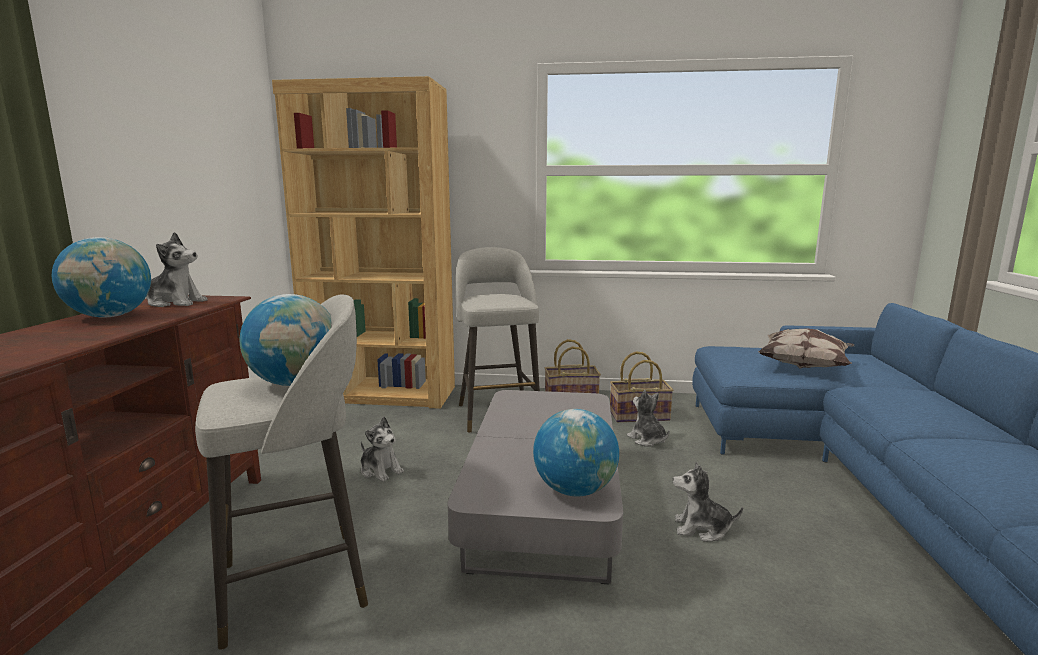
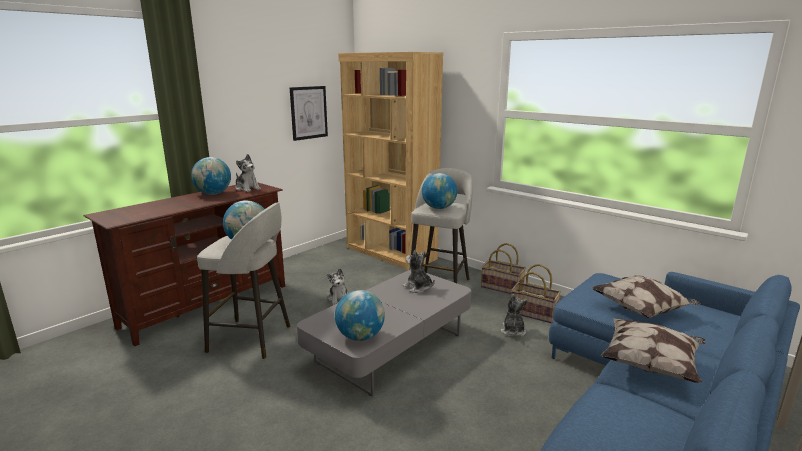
camera: 35 degrees right, 5 degrees up
(221, 179) = (308, 112): none -> picture
(499, 300) = (439, 208): none -> globe
(701, 529) = (462, 393): plush toy -> plush toy (418, 288)
(907, 407) = (651, 364): none -> pillow

